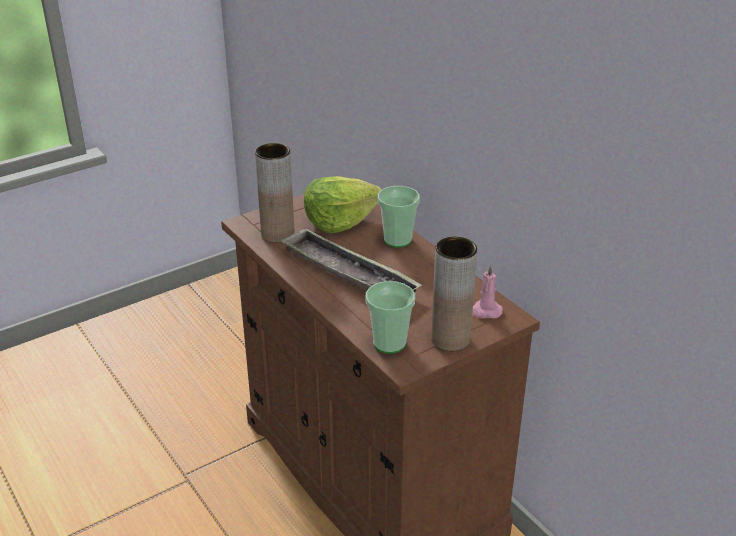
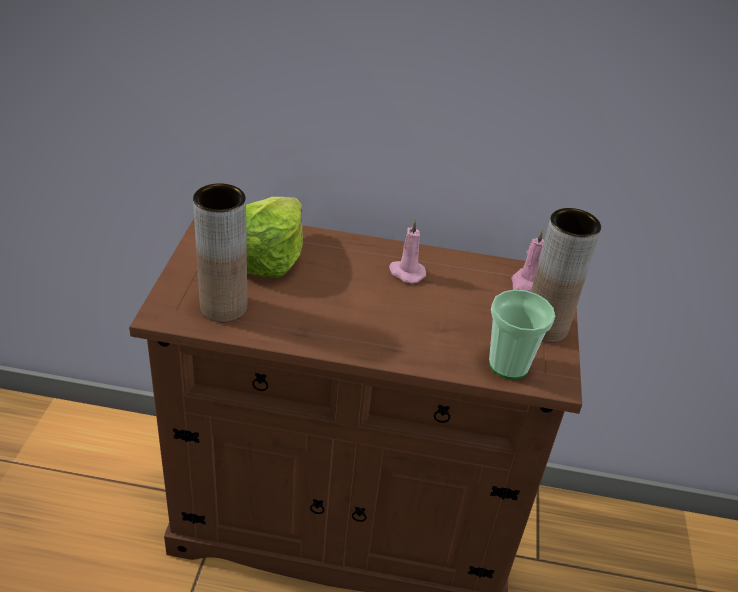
camera: 50 degrees left, 5 degrees up
(348, 273) = (362, 312): tray -> none
(397, 240) = (352, 250): cup -> none
(411, 267) = (406, 272): none -> pink candle

